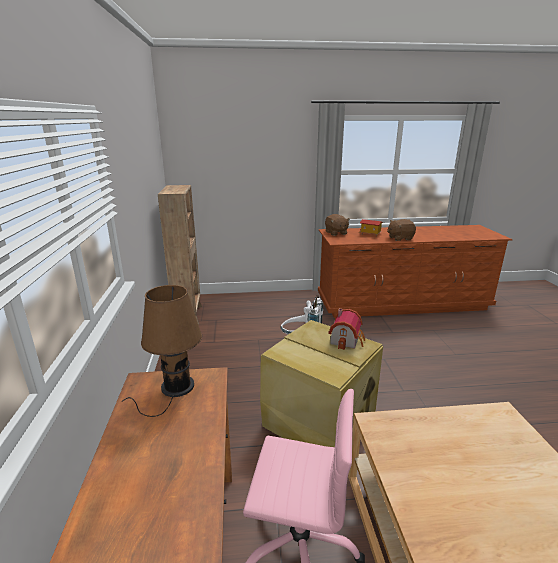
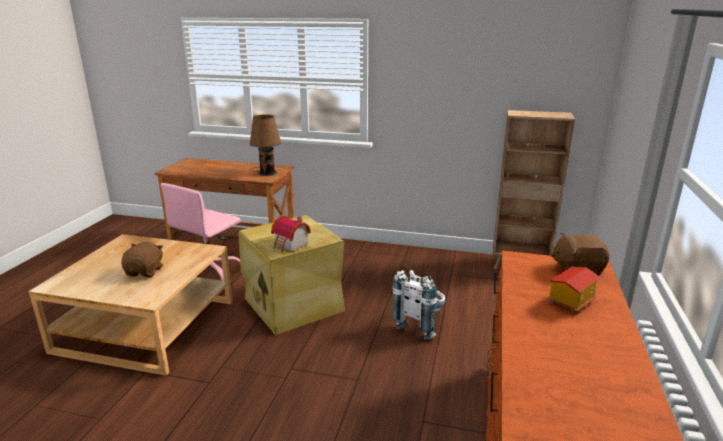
camera: 110 degrees right, 0 degrees up
(400, 238) = (532, 325): brown plush toy -> brown plush toy (145, 271)

